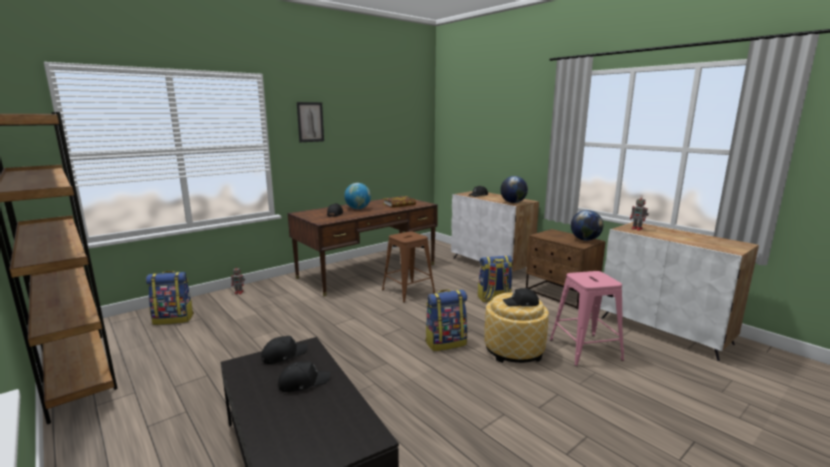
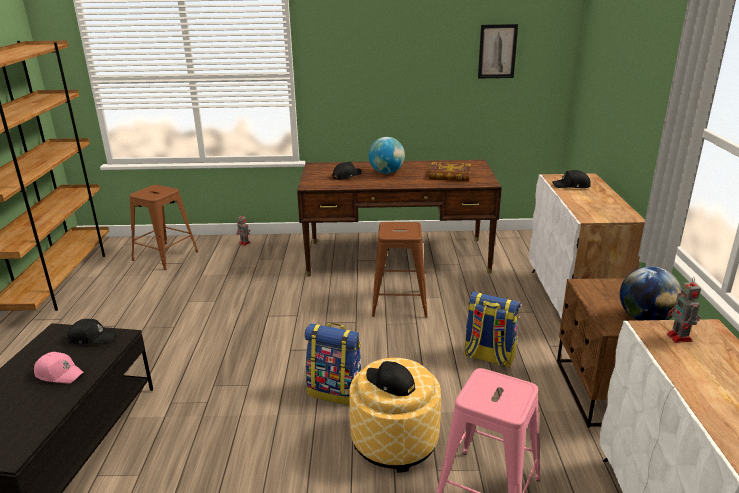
camera: 40 degrees right, 10 degrees up
(174, 319) = (165, 256): backpack -> brown stool
(303, 382) = (59, 373): black cap -> pink cap
(310, 122) = (352, 45): picture -> picture (497, 51)
(513, 202) = (592, 214): globe -> none

